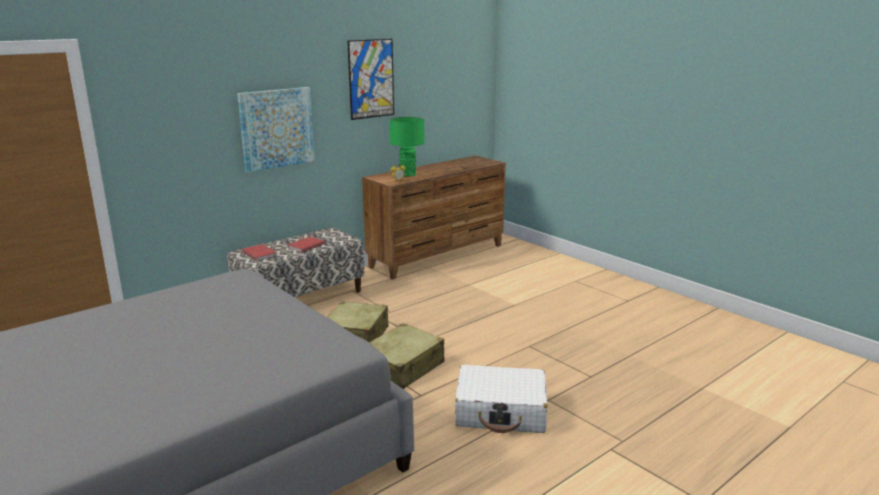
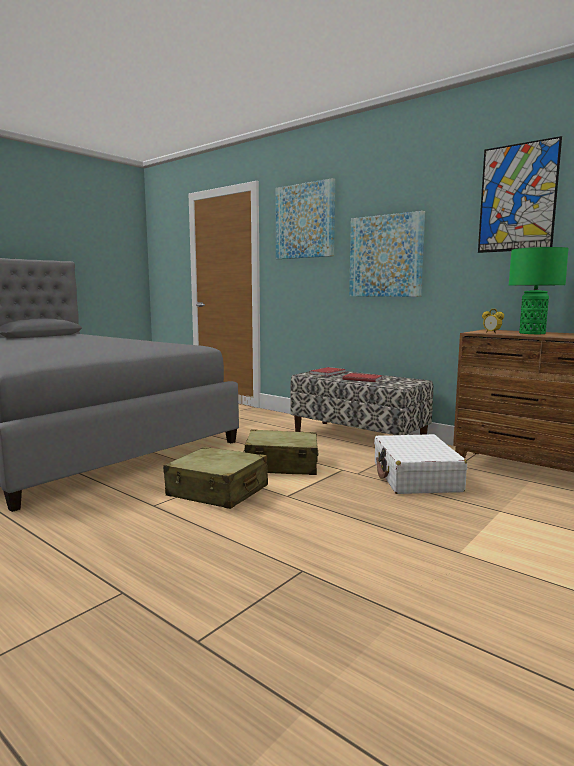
camera: 80 degrees right, 10 degrees down
(172, 95) = (305, 221): none -> picture
(501, 411) = (101, 555): white suitcase -> white suitcase (416, 477)

